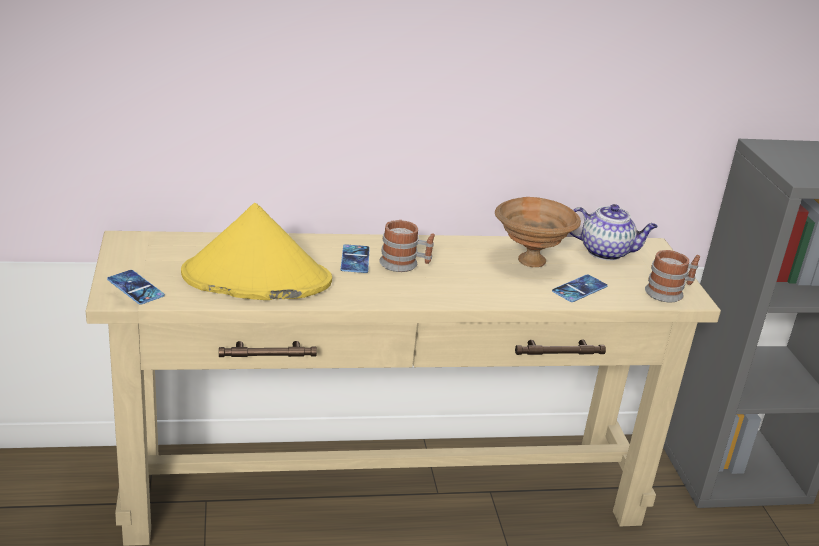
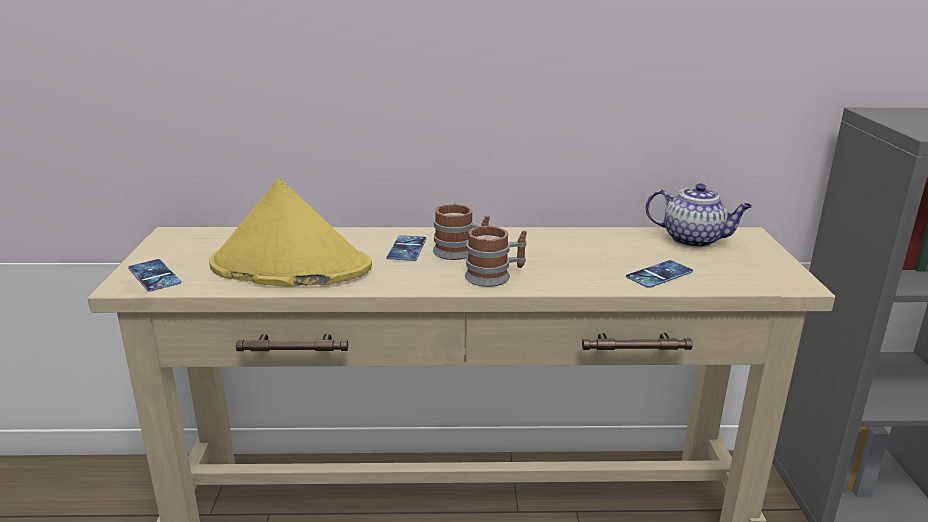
camera: 10 degrees right, 5 degrees down
(529, 261) = (603, 248): brown bowl -> none
(669, 292) = (769, 277): mug -> mug (495, 276)

